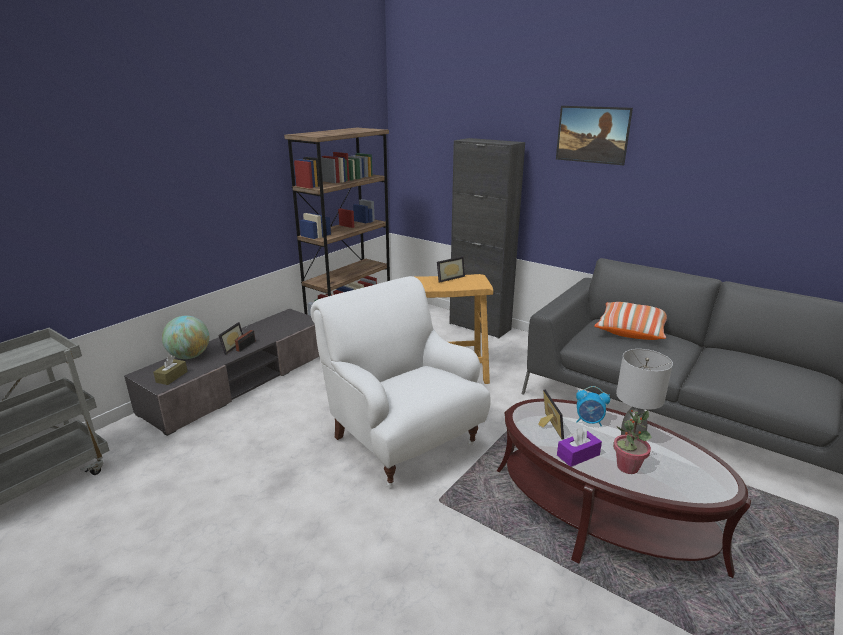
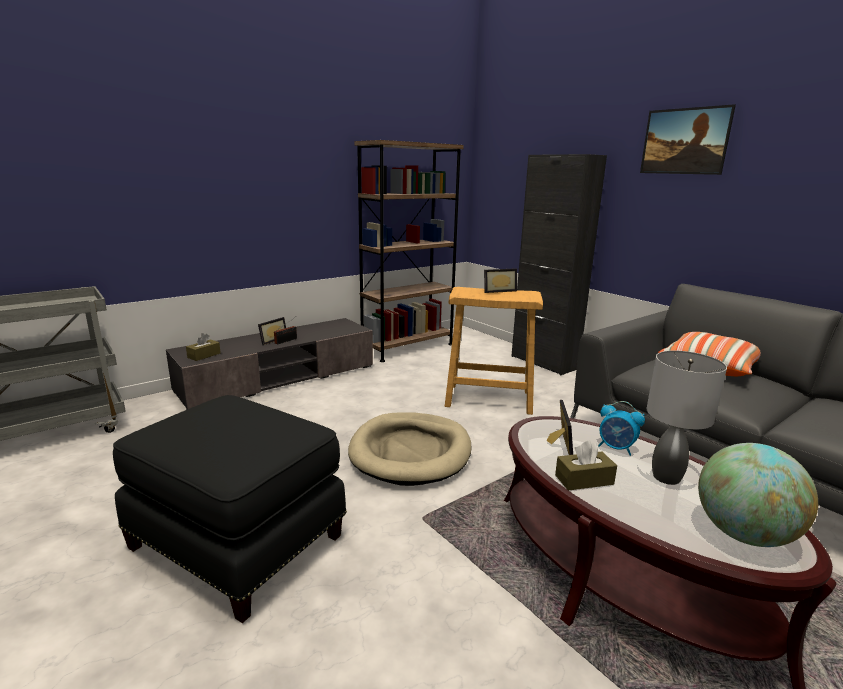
camera: 15 degrees right, 5 degrees down
(189, 356) = (231, 342): globe -> globe (743, 534)
(294, 555) = (240, 539): none -> black ottoman
(402, 440) = (411, 452): white armchair -> beige dog bed
(578, 455) = (584, 480): purple tissue box -> brown tissue box
(627, 467) = (648, 504): potted plant -> none

